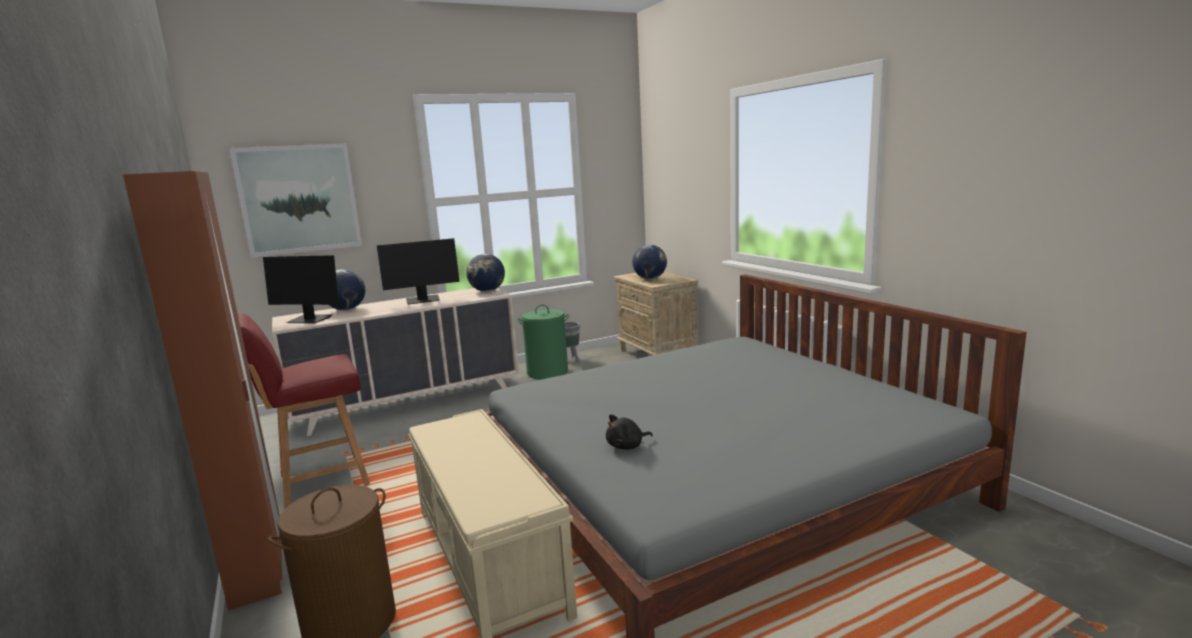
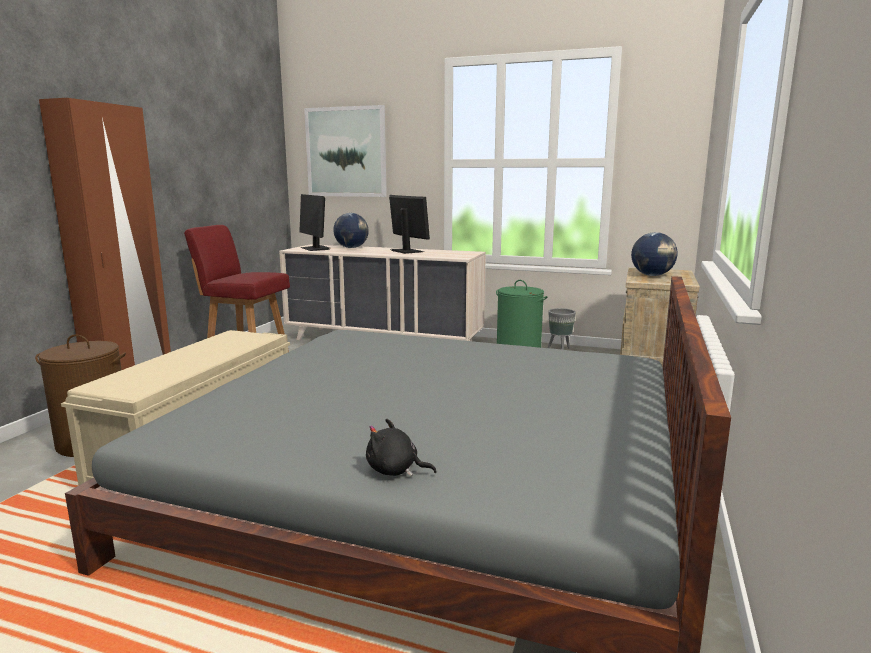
camera: 45 degrees right, 0 degrees up
(423, 300) = (406, 251): monitor -> monitor turned 150 degrees counterclockwise
(487, 291) = (465, 254): globe -> none
(627, 446) = (275, 392): black plush toy -> black plush toy (395, 470)

